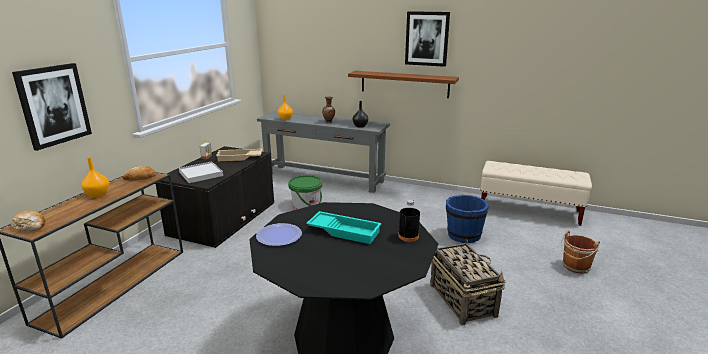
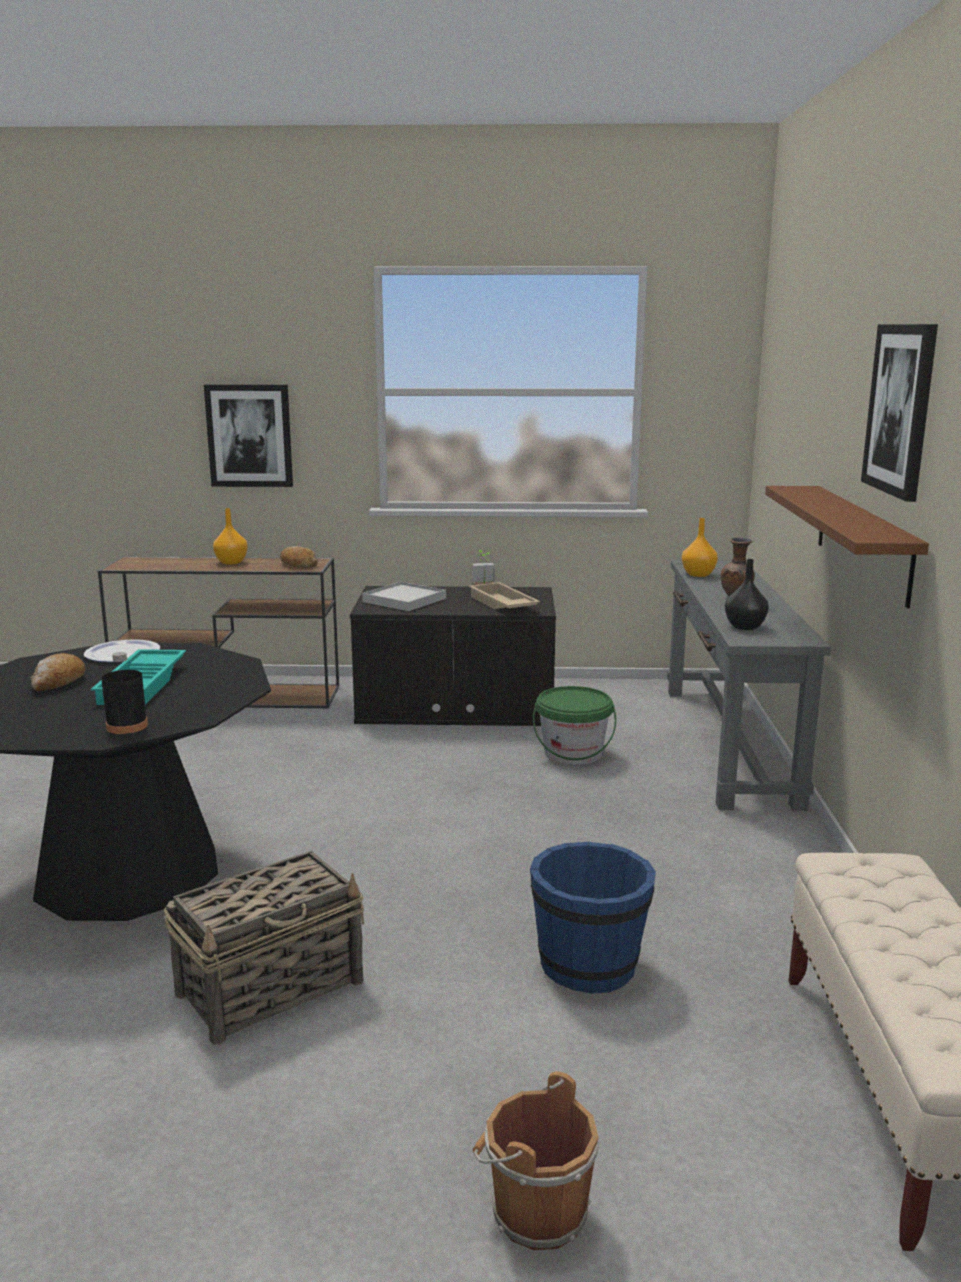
camera: 70 degrees right, 5 degrees down
(30, 226) = (133, 562): bread -> bread (58, 683)

